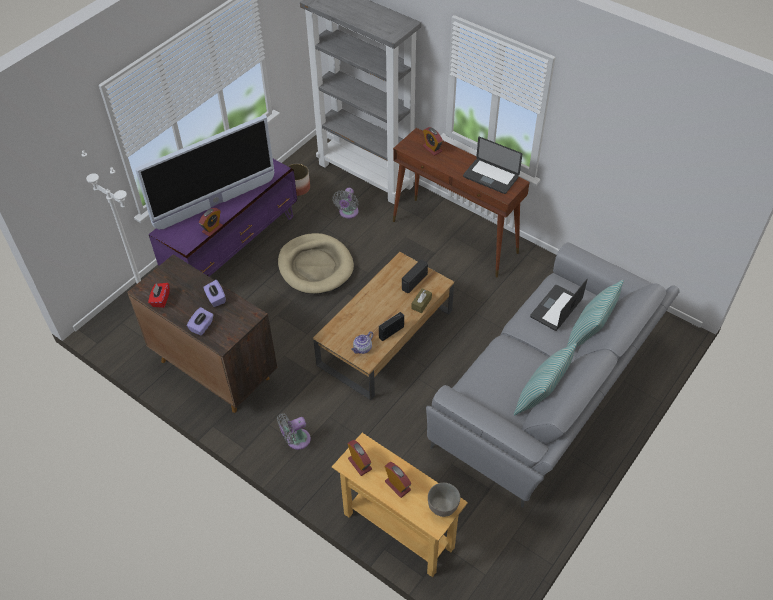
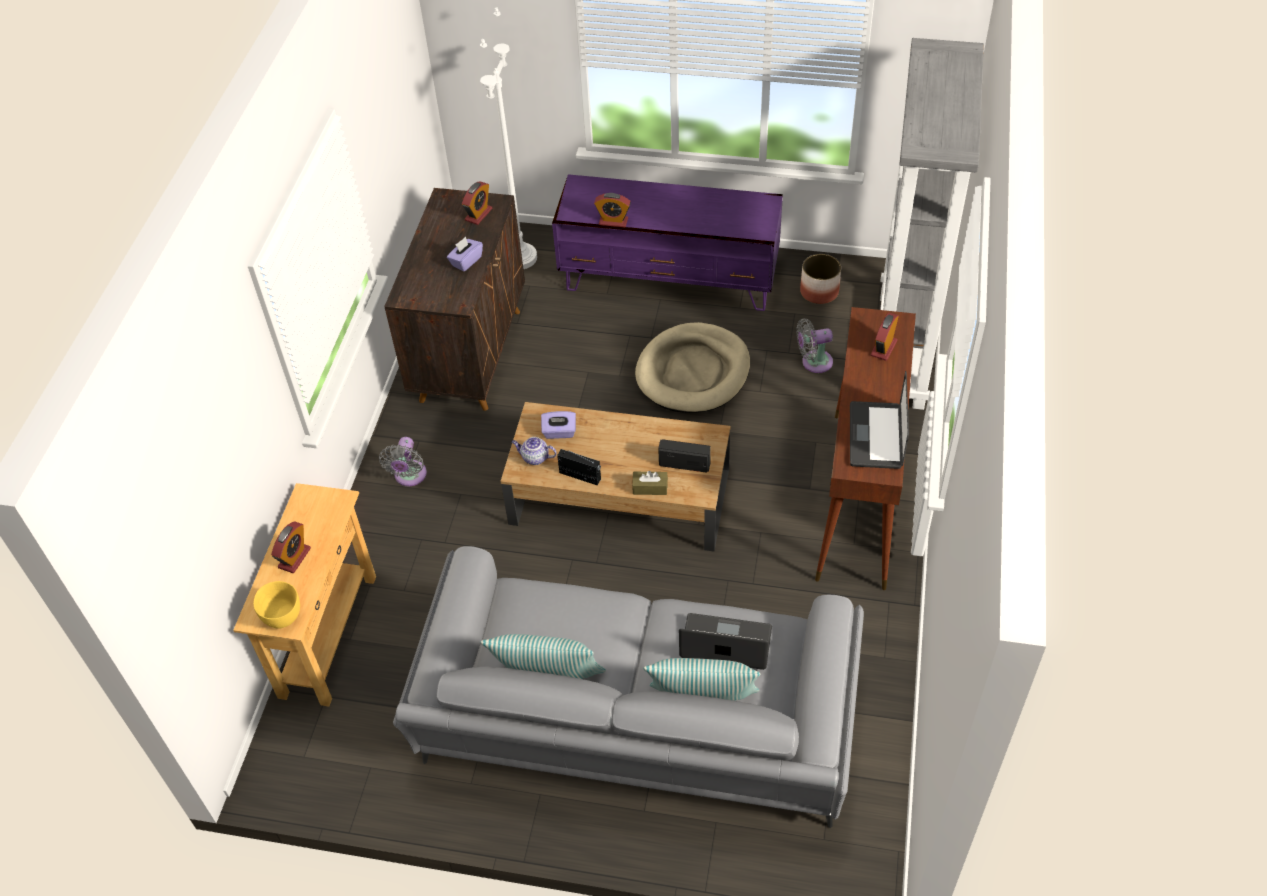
camera: 65 degrees right, 0 degrees up
(160, 300) = (437, 218): red tissue box -> none
(202, 327) = (417, 270): purple tissue box -> purple tissue box (559, 432)
(216, 204) = (657, 205): television -> none
(296, 440) = (409, 477): grey fan -> grey fan turned 120 degrees counterclockwise
(360, 464) = (310, 508): alarm clock -> alarm clock (478, 214)
(443, 507) = (282, 617): grey bowl -> yellow bowl

